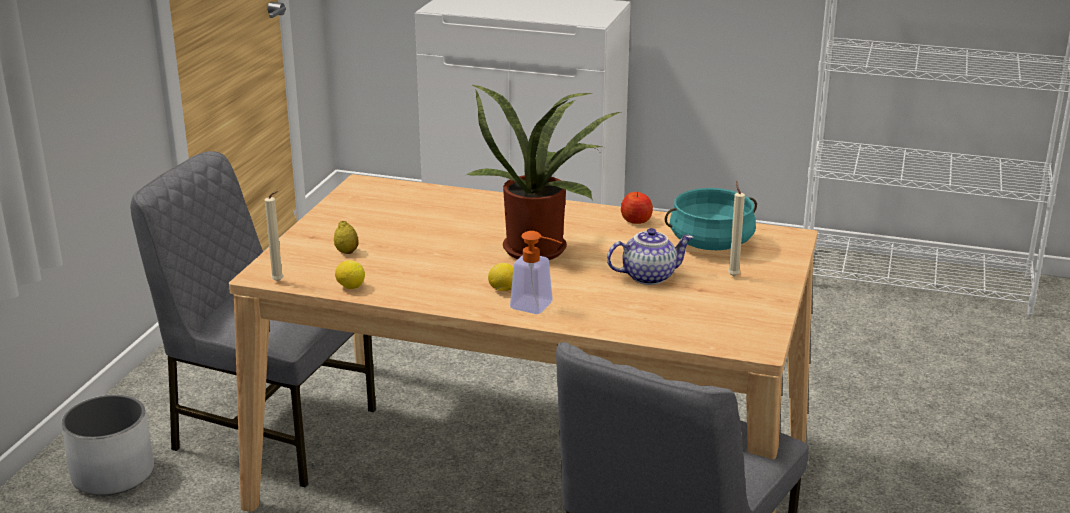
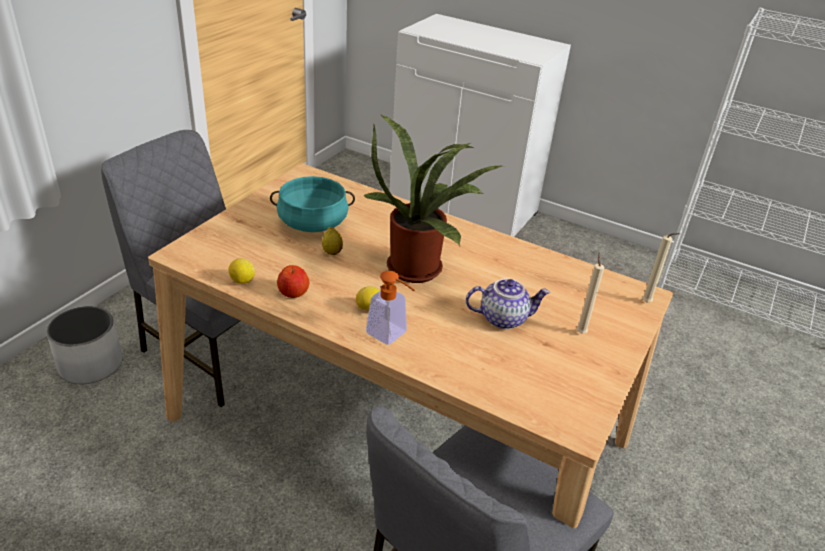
camera: 10 degrees right, 10 degrees up
(279, 282) = (188, 264): beige candle -> beige candle (648, 303)
(347, 252) = (258, 242): lemon -> lemon (332, 252)
(636, 220) = (513, 252): apple -> apple (293, 292)
(711, 243) = (572, 289): turquoise cooking pot -> turquoise cooking pot (313, 223)

